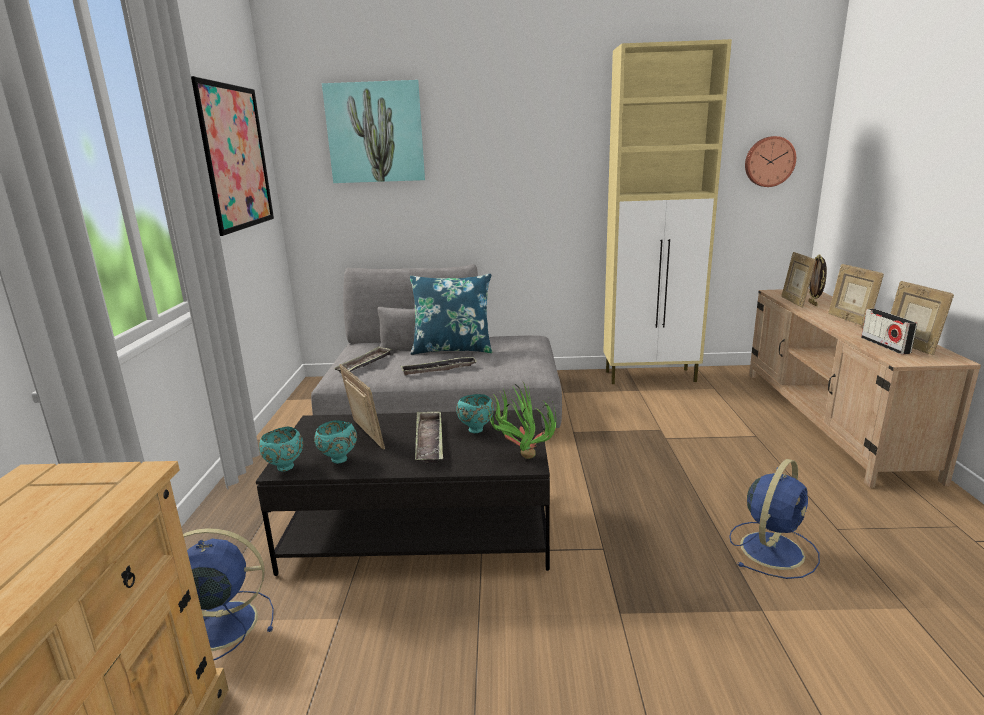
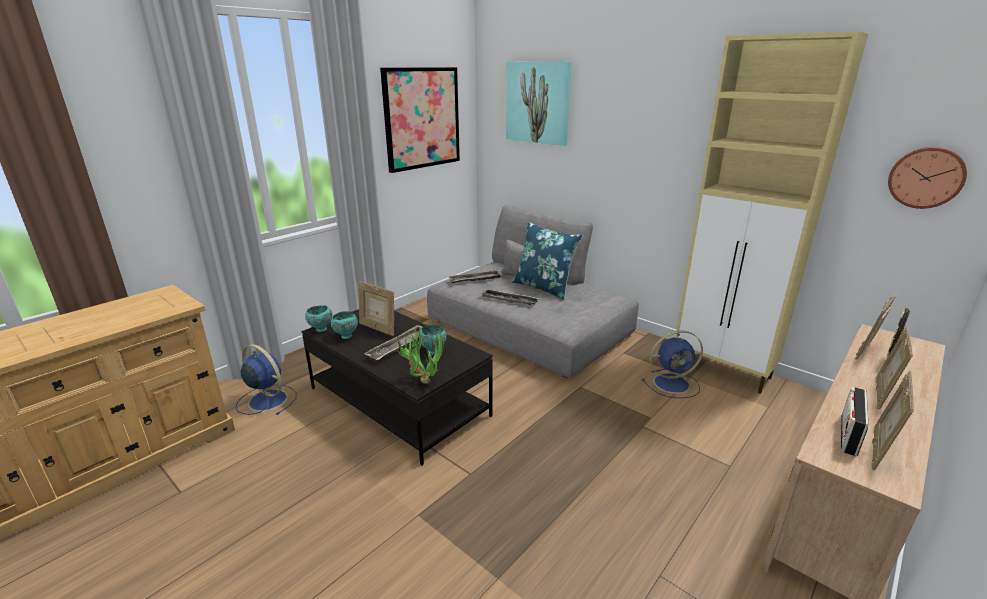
camera: 40 degrees right, 5 degrees up
(365, 437) = (378, 329): picture frame -> picture frame turned 120 degrees clockwise
(772, 549) = (578, 550): blue fan -> blue fan (673, 383)

